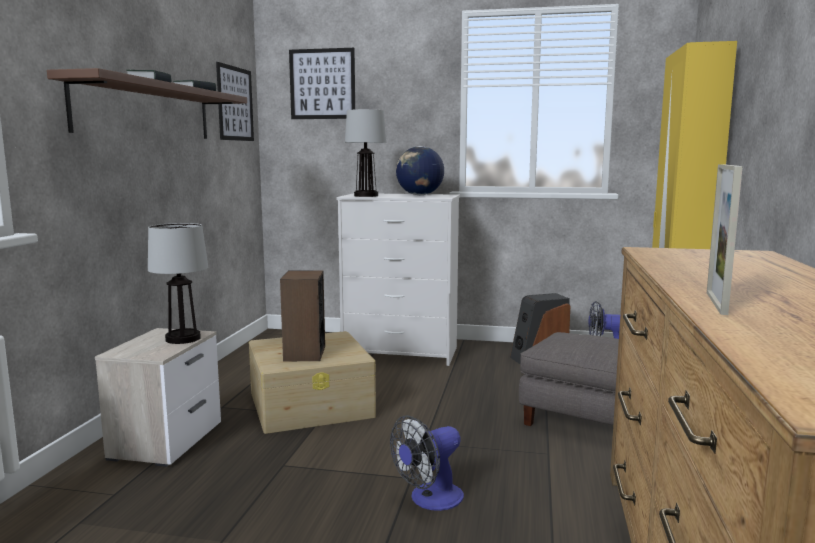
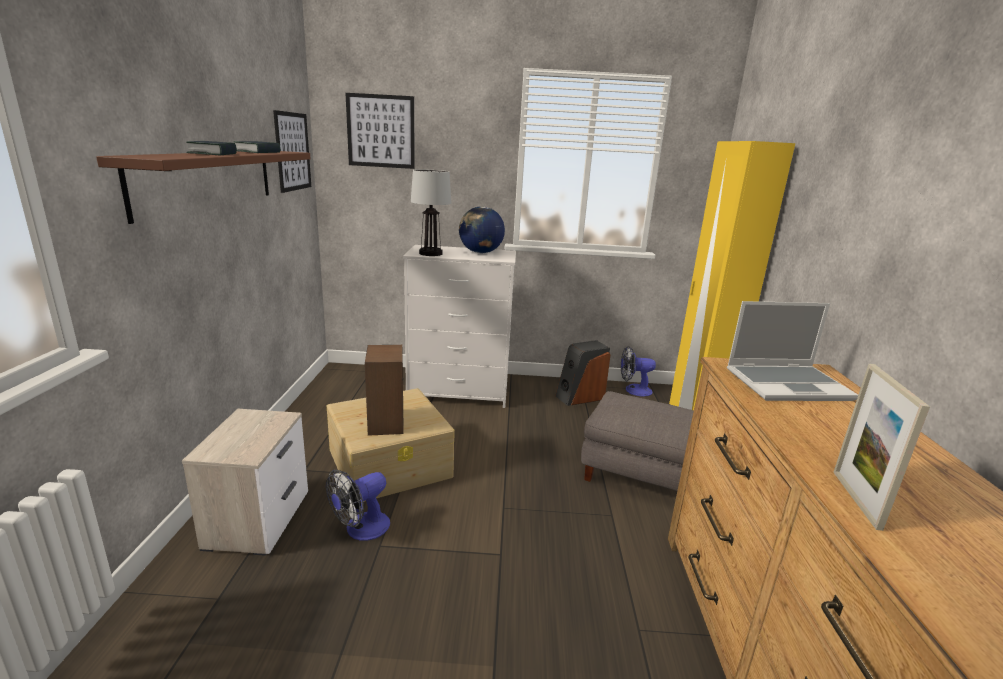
camera: 10 degrees left, 10 degrees up
(183, 338) = (270, 426): table lamp -> none
(429, 500) = (523, 581): fan -> fan (361, 530)
(708, 258) = (788, 384): none -> laptop

